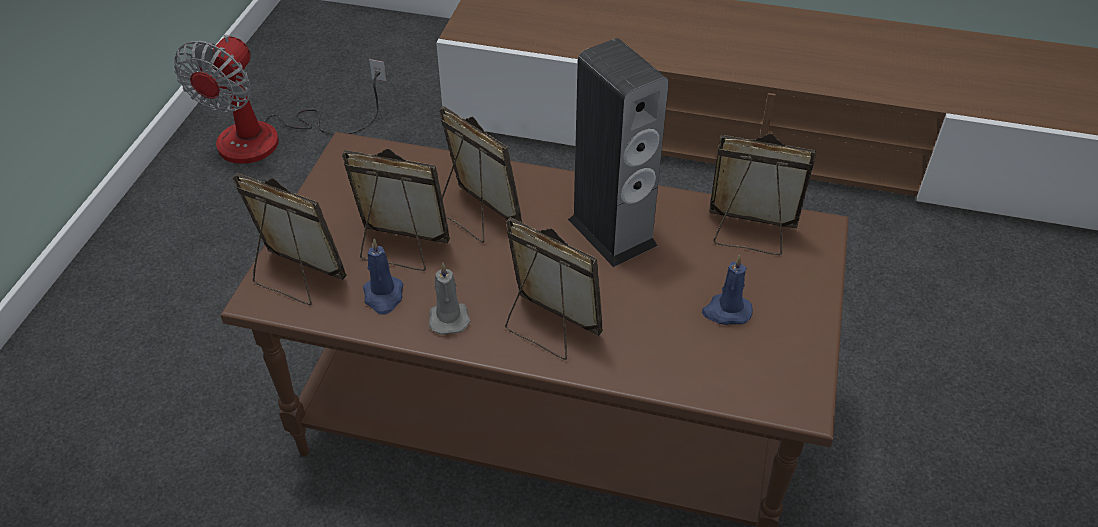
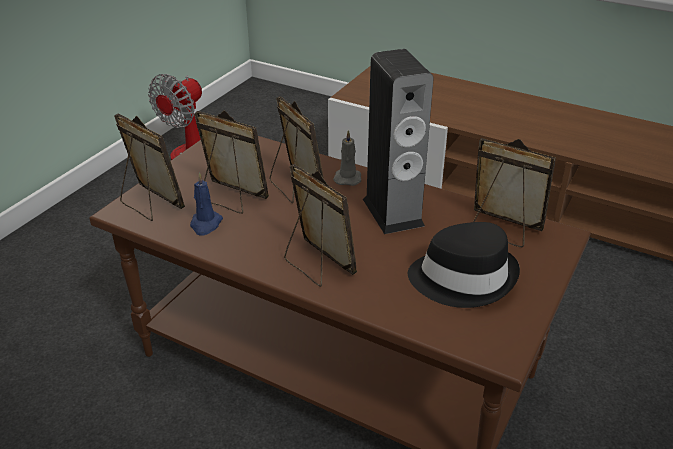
camera: 15 degrees right, 10 degrees down
(448, 317) = (246, 245): grey candle -> grey candle (347, 178)
(726, 311) = (463, 277): blue candle -> black hat

